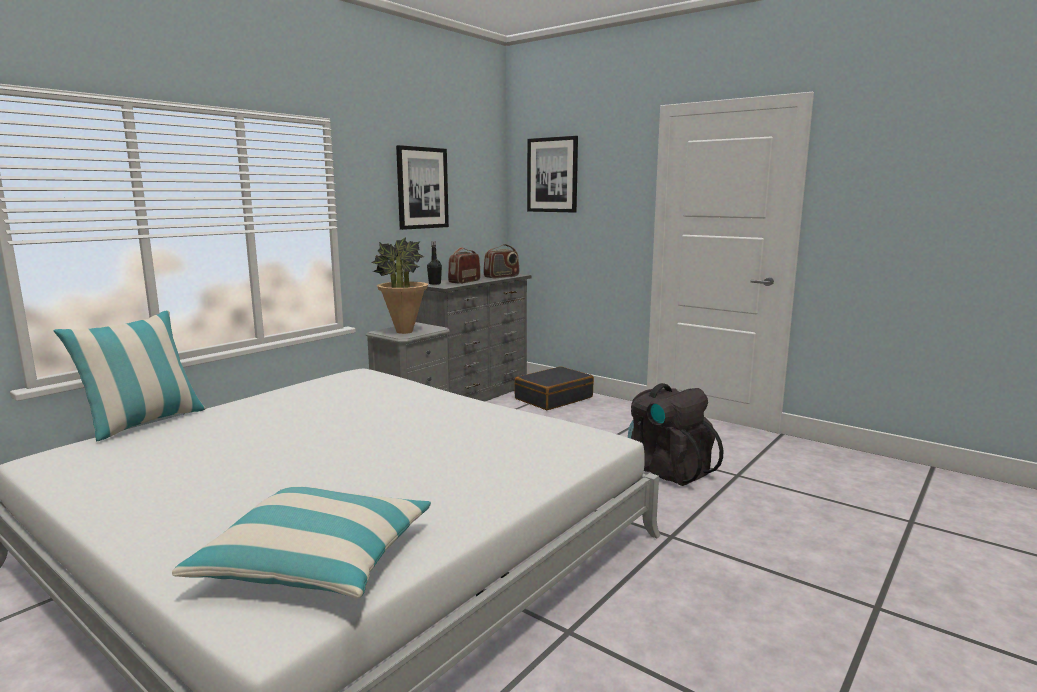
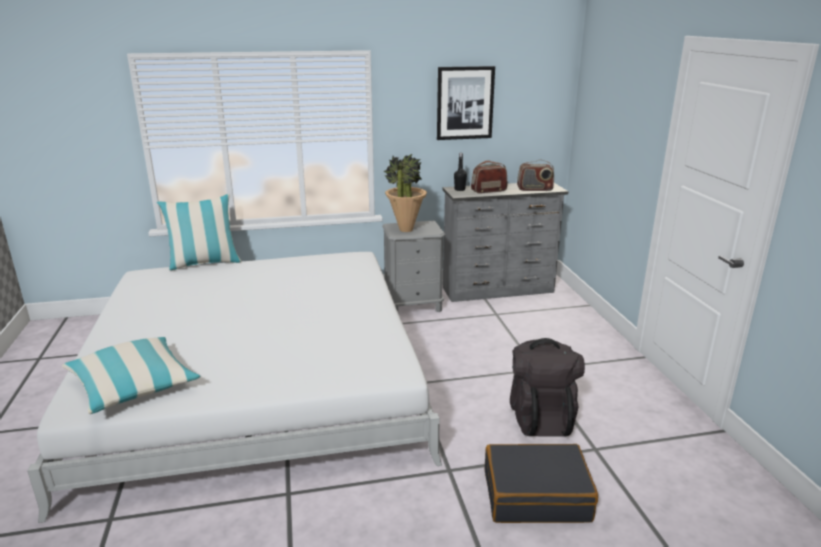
camera: 40 degrees right, 10 degrees up
(552, 175) = (603, 94): picture -> none
(553, 398) = (557, 312): black suitcase -> black suitcase (536, 495)

